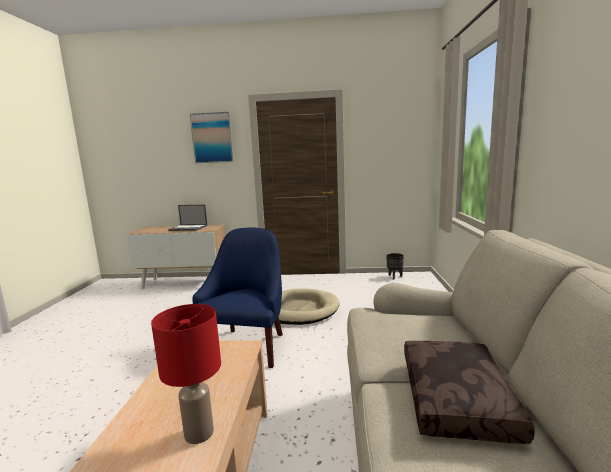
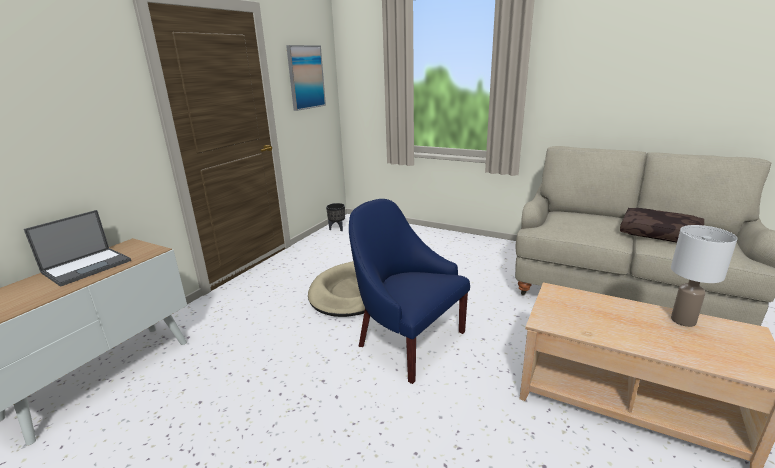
camera: 65 degrees left, 10 degrees up
(200, 433) = (682, 320): red table lamp -> white table lamp
(212, 138) = (73, 70): picture -> picture (305, 77)

